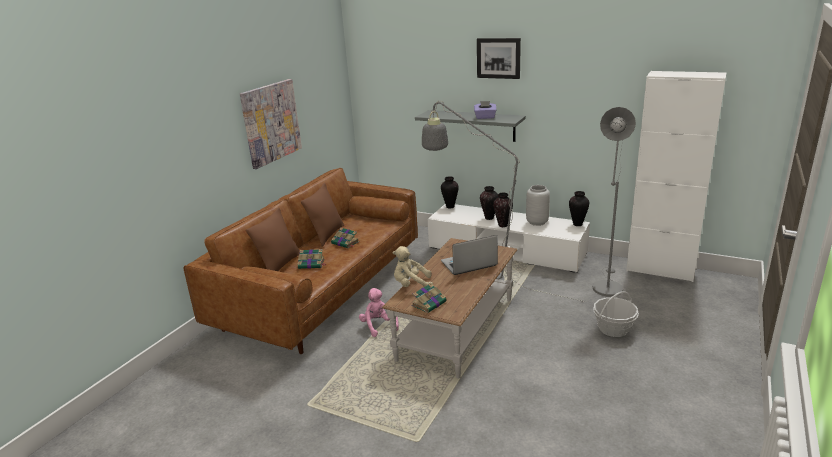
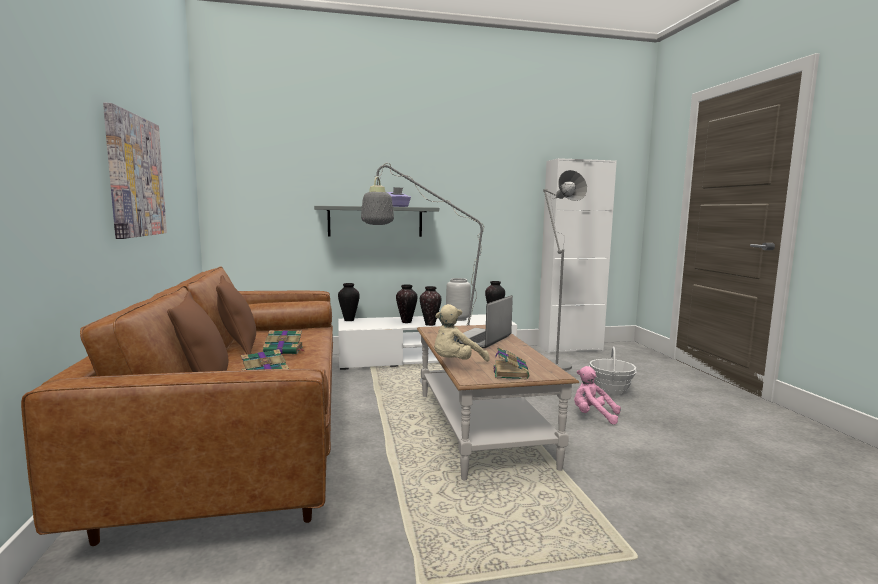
camera: 40 degrees left, 15 degrees down
(378, 326) = (384, 451): pink plush toy -> pink plush toy (593, 416)
(498, 58) = (403, 146): picture -> none

